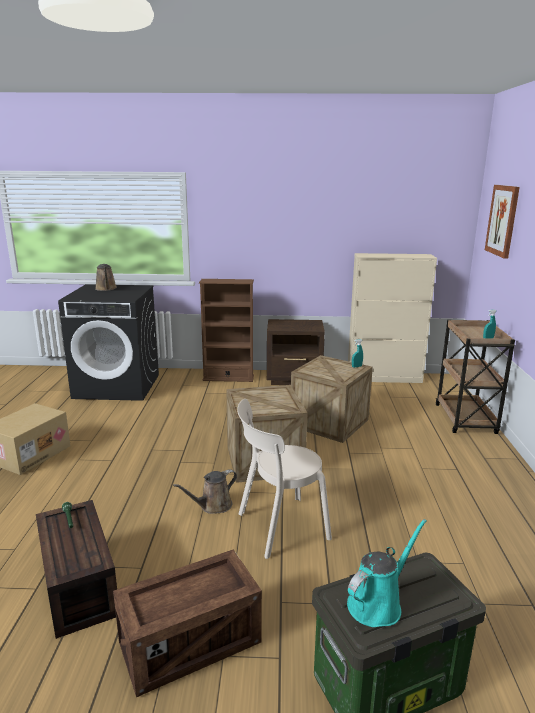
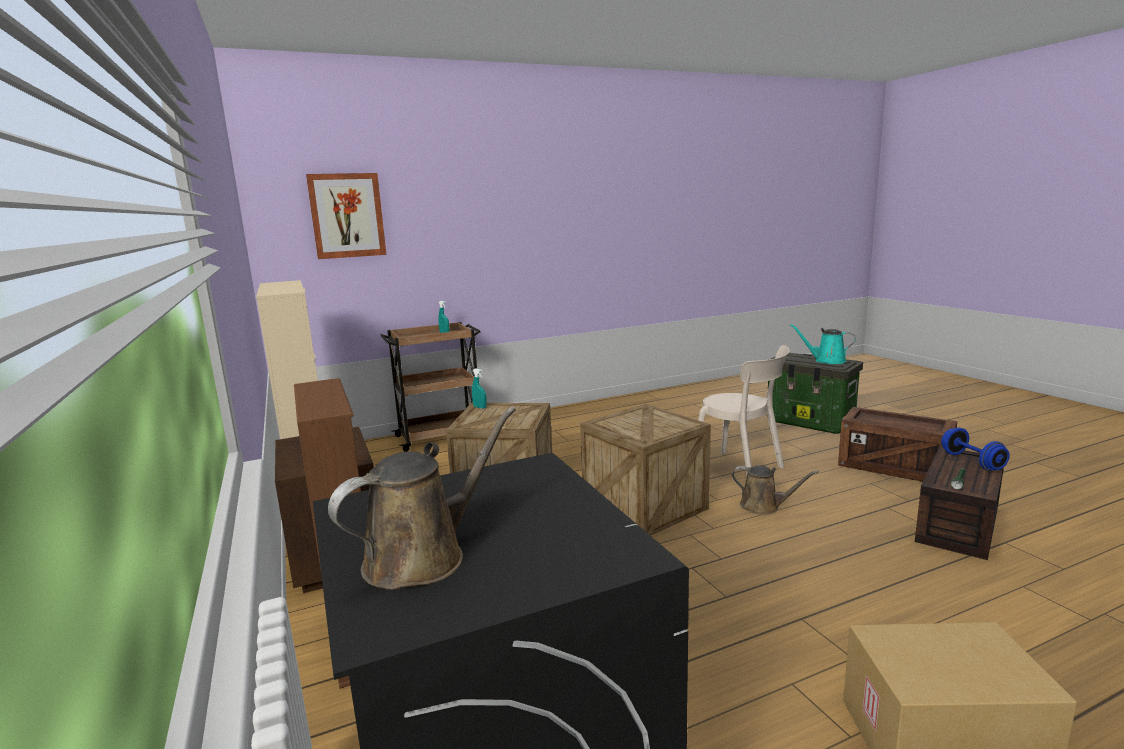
camera: 115 degrees left, 5 degrees down
(72, 556) = (972, 461): none -> blue dumbbell

